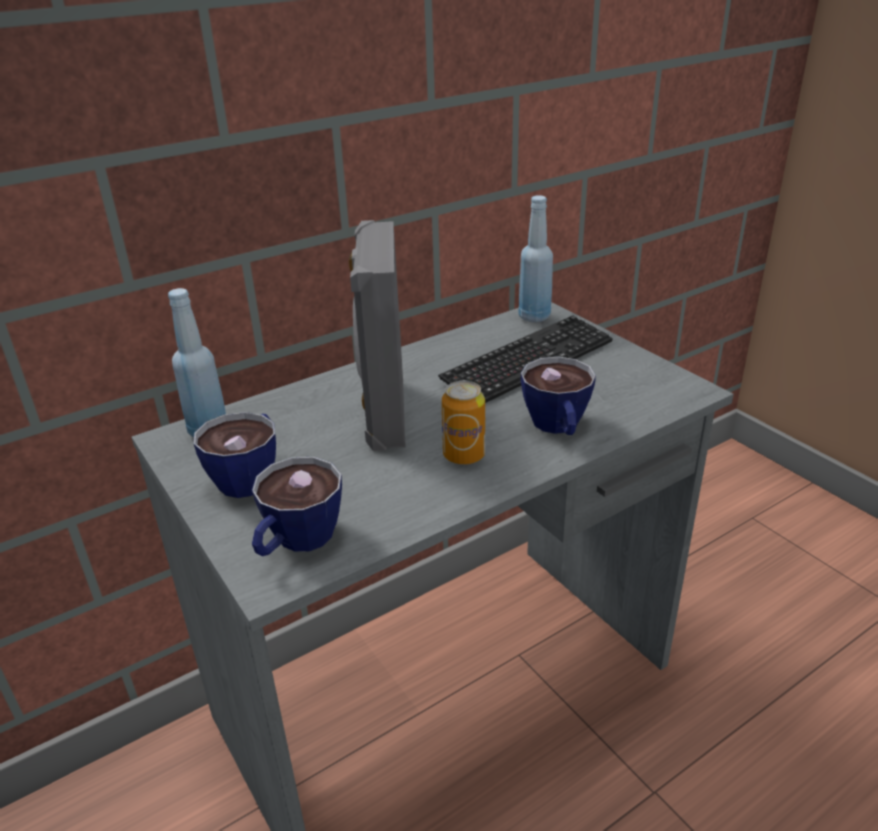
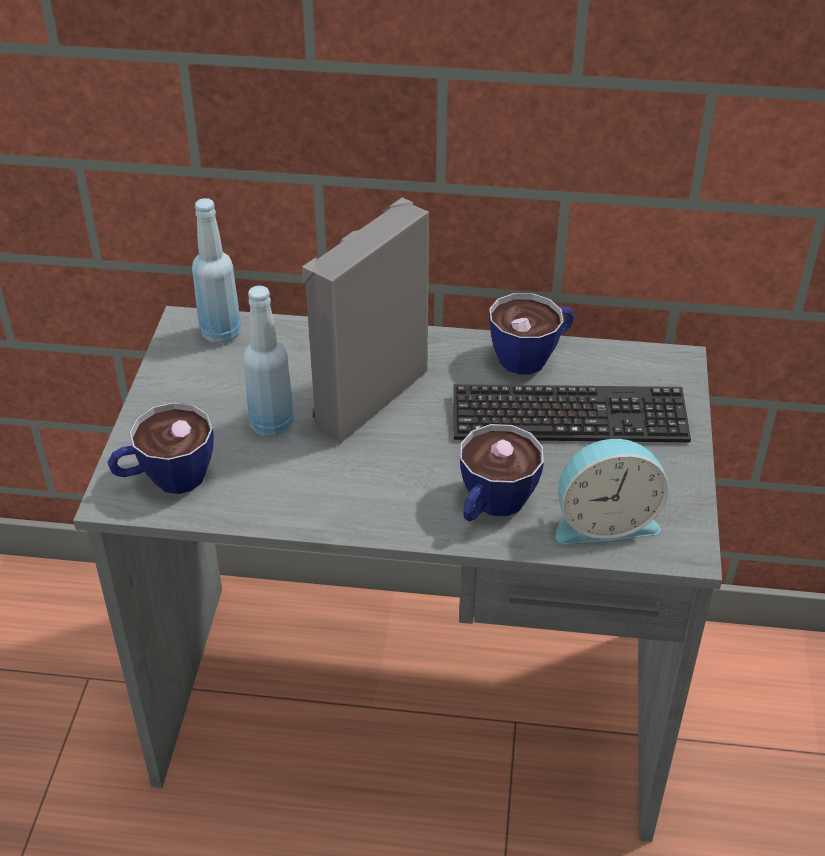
camera: 40 degrees right, 10 degrees up
(250, 475) = (202, 397): cup -> cup (532, 356)
(464, 455) = (376, 482): can -> none
(534, 316) = (656, 364): blue bottle -> blue bottle (272, 425)
(631, 400) = (604, 521): none -> alarm clock

